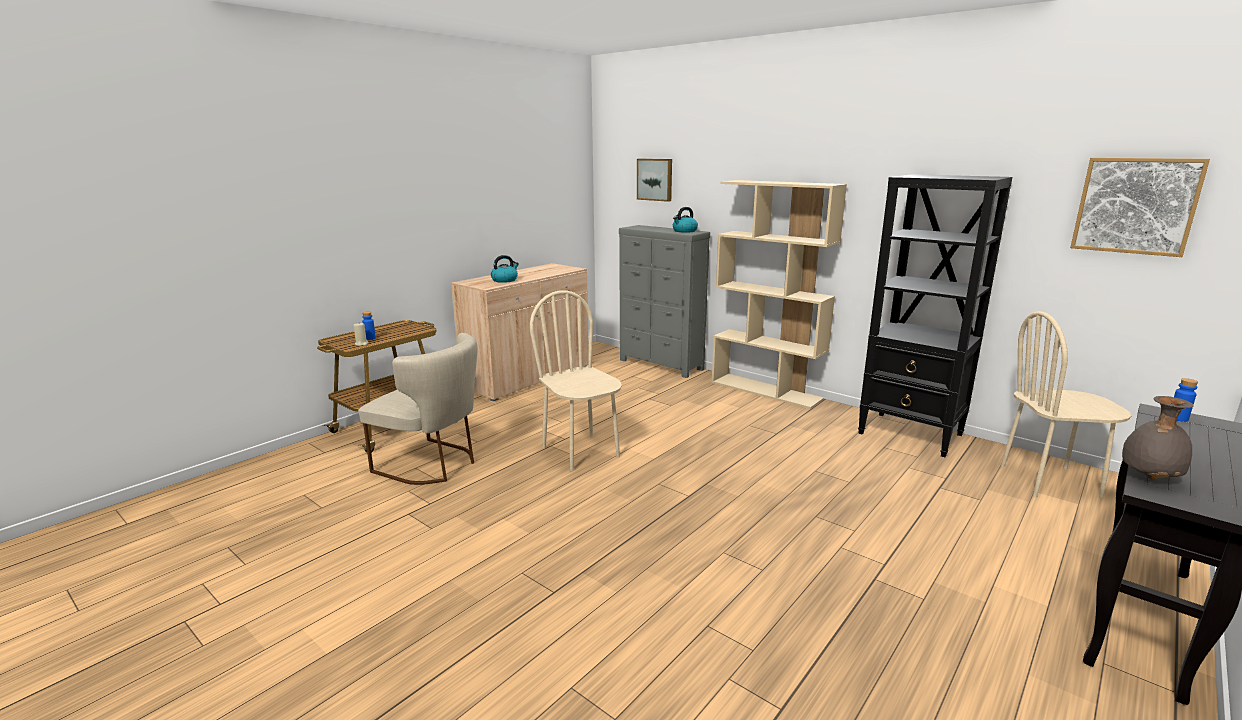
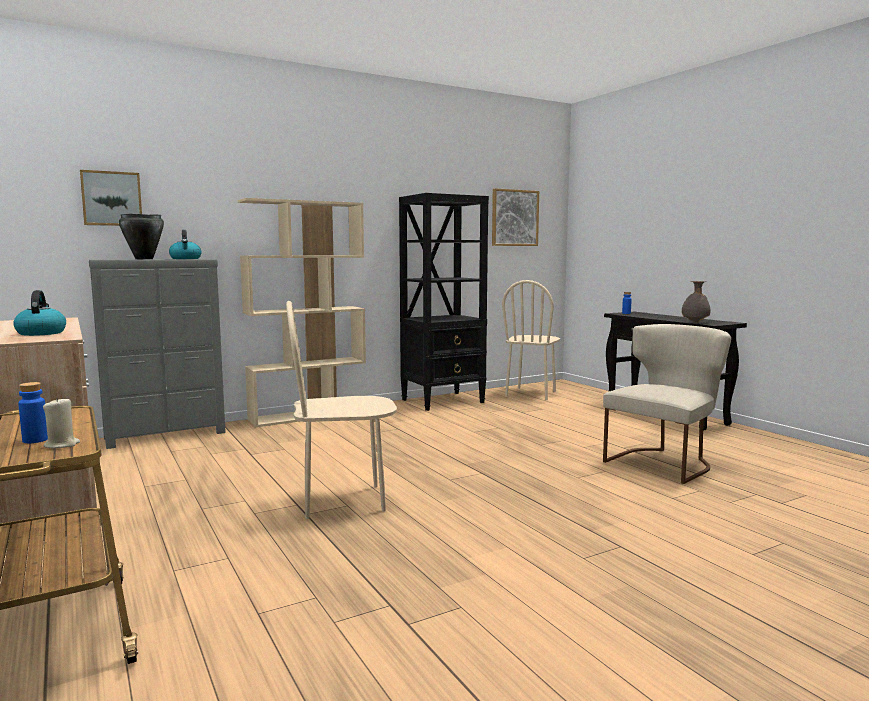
camera: 70 degrees left, 10 degrees down
(433, 464) = (265, 596): beige chair -> beige chair (664, 462)
(656, 229) = (144, 259): none -> black cooking pot

